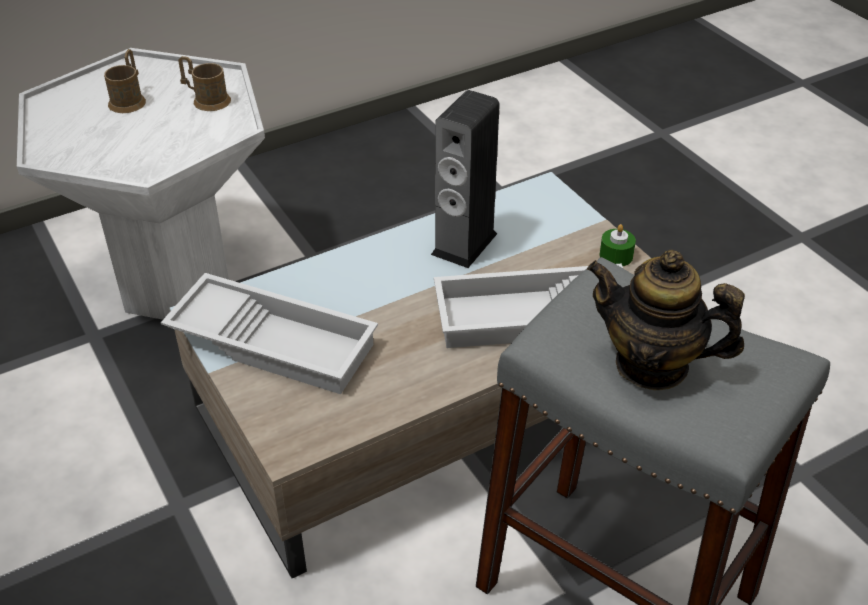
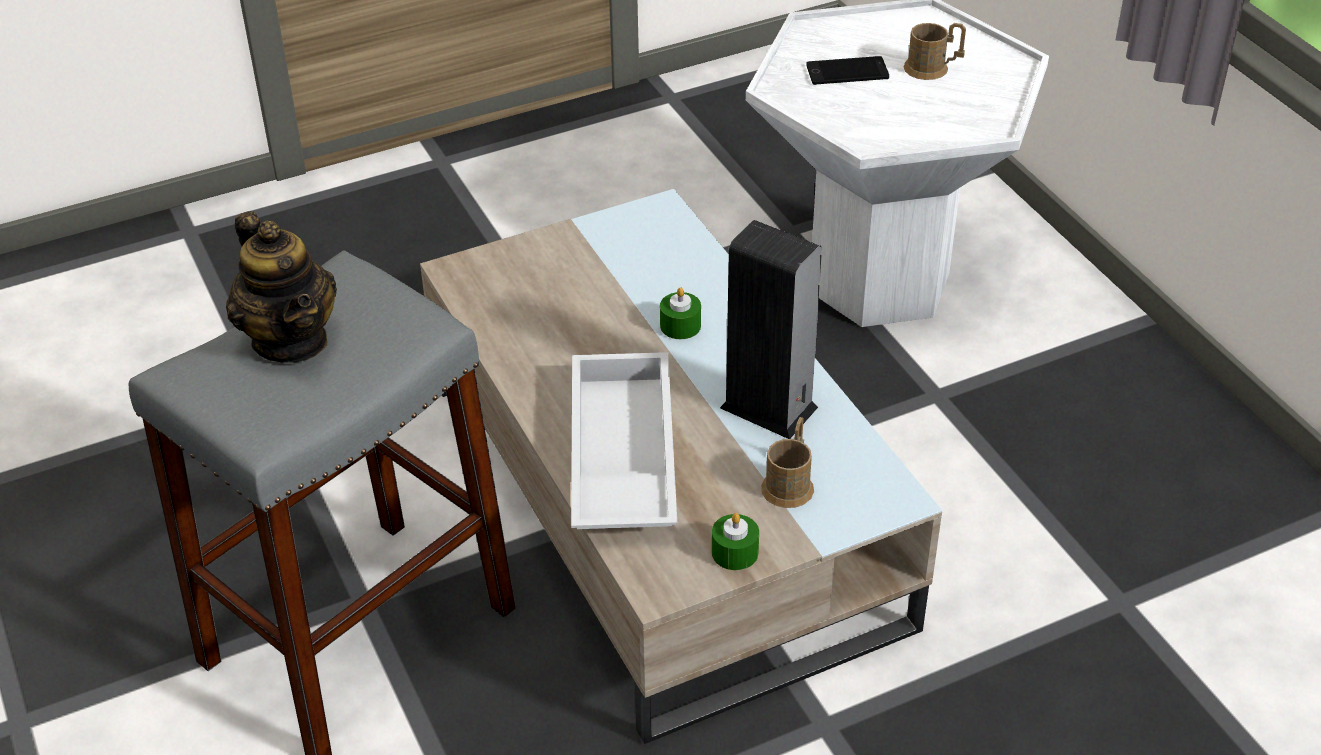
camera: 95 degrees right, 0 degrees up
(123, 139) = (847, 72): none -> phone
(206, 100) = (935, 120): brown mug -> brown mug (790, 483)
(275, 341) = (609, 258): white tray -> none
(370, 293) = (680, 326): none -> green candle
(652, 364) = (291, 340): teapot -> teapot turned 120 degrees clockwise

